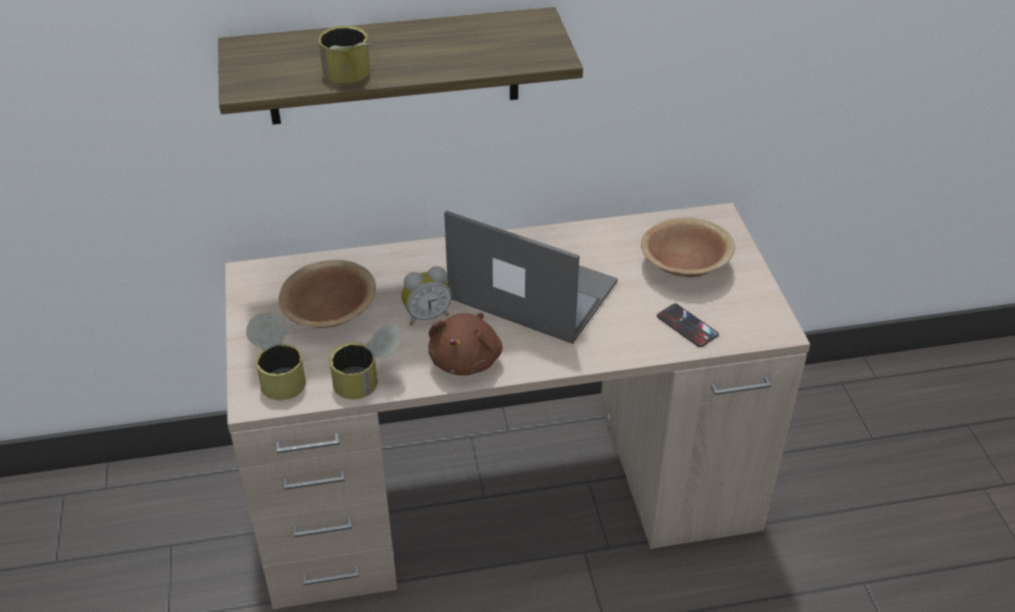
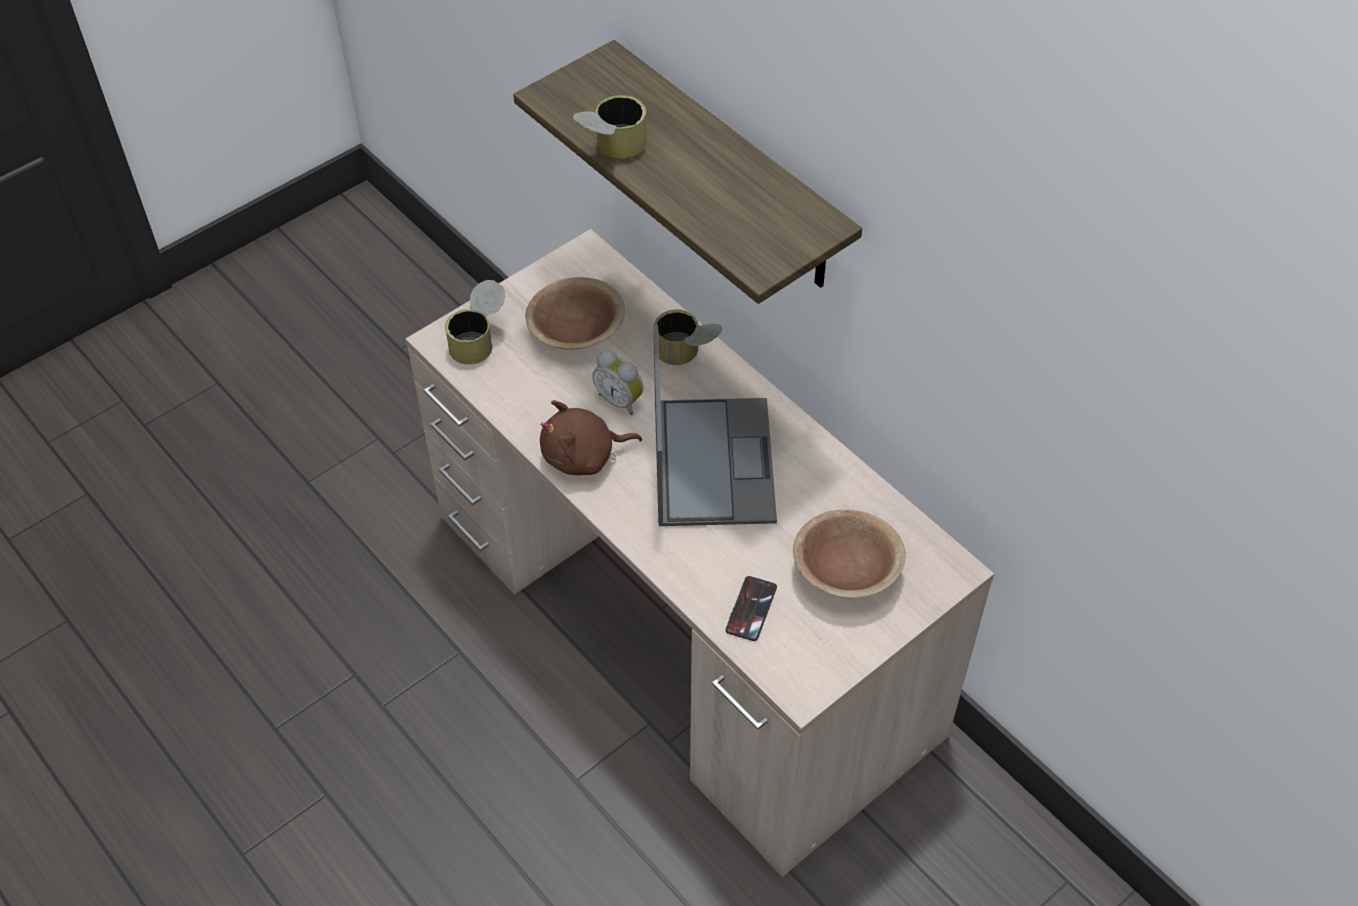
camera: 60 degrees right, 10 degrees up
(369, 379) = (513, 400): can -> can (687, 355)

